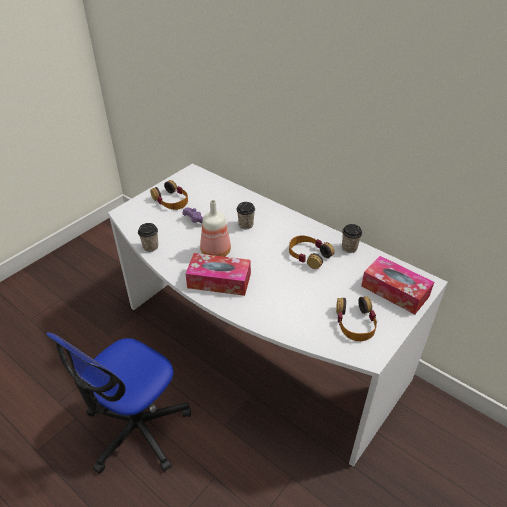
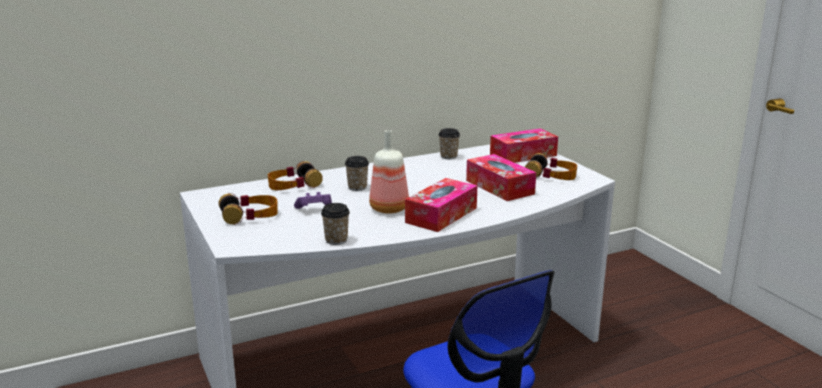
camera: 65 degrees left, 20 degrees down
(300, 297) = (499, 187): none -> tissue box
(308, 255) = (442, 172): headphones -> headphones (293, 185)

